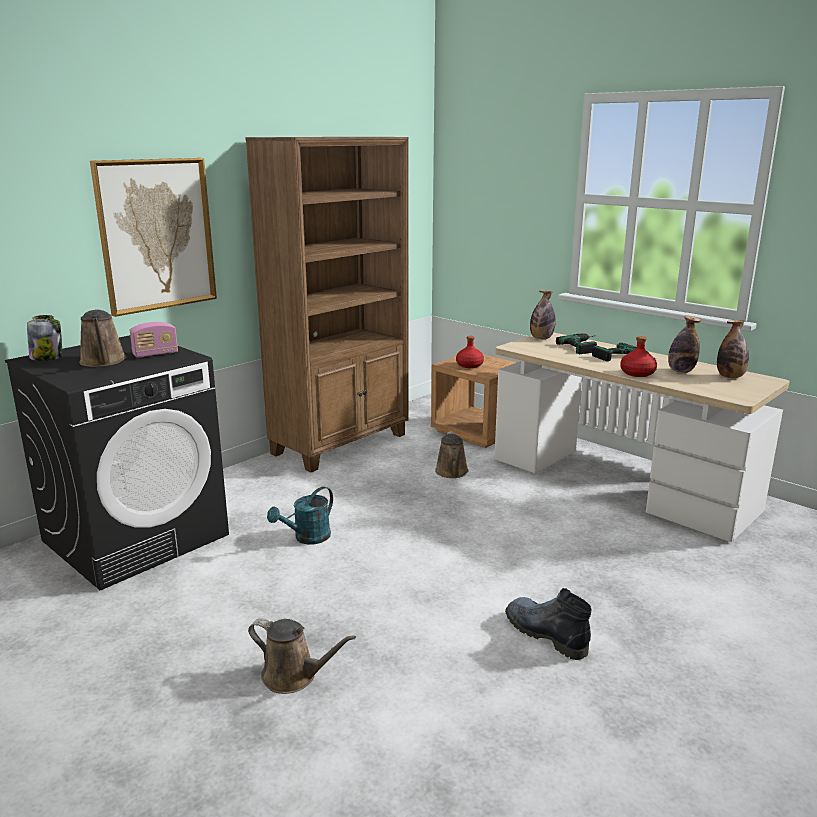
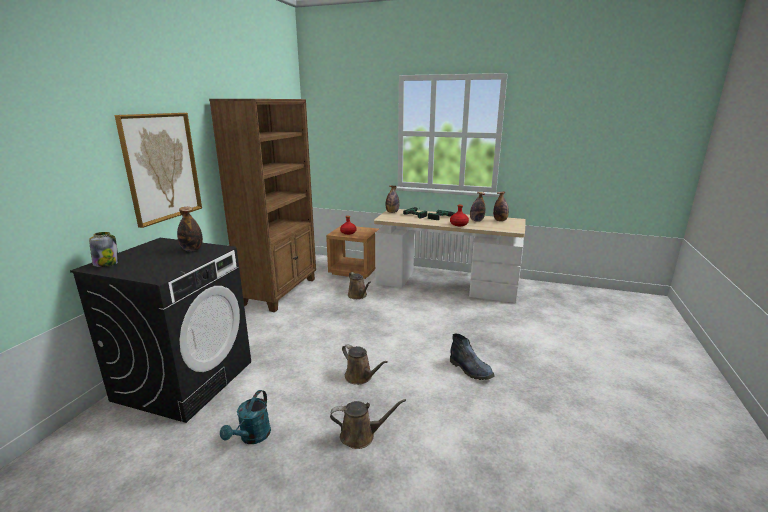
camera: 25 degrees left, 0 degrees up
(103, 361) = (158, 260): brown watering can -> brown watering can (360, 377)
(155, 354) = (192, 250): radio -> bottle
(307, 538) = (304, 352): turquoise watering can -> turquoise watering can (252, 437)
(544, 633) = (471, 370): boot -> boot turned 150 degrees counterclockwise

